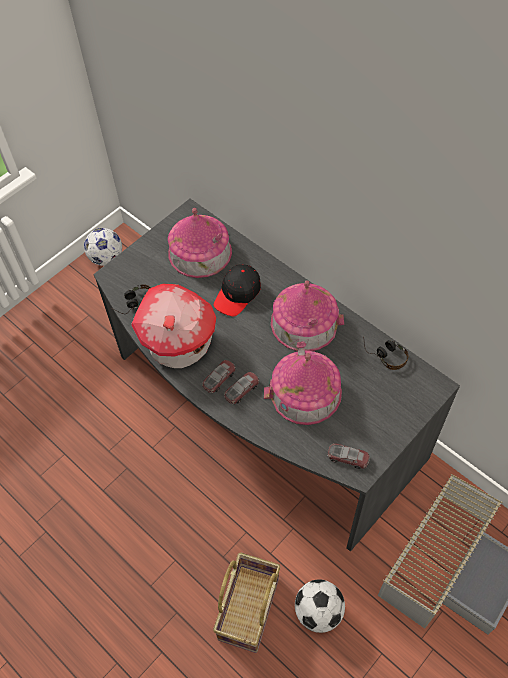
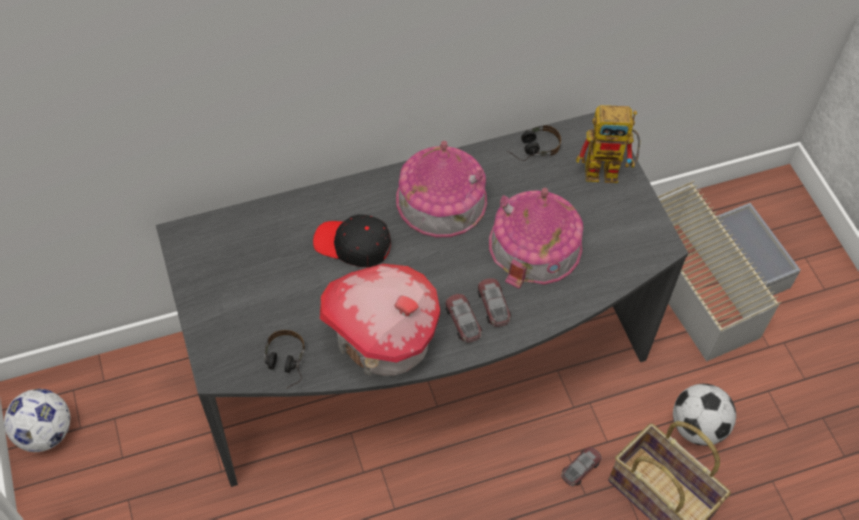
camera: 65 degrees left, 0 degrees up
(200, 252) = (257, 254): toy house -> none
(238, 294) = (353, 245): black cap -> black cap turned 135 degrees clockwise
(348, 457) = (639, 247): toy car -> toy car (580, 468)
(402, 409) = (609, 170): none -> toy robot

